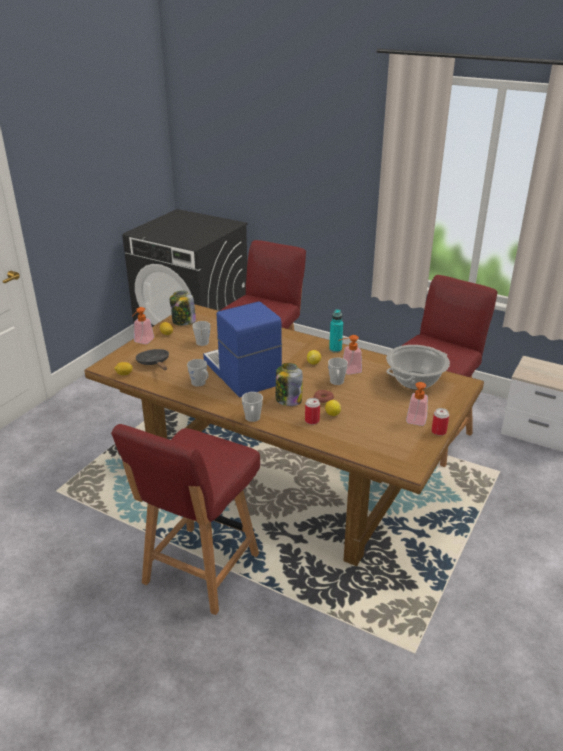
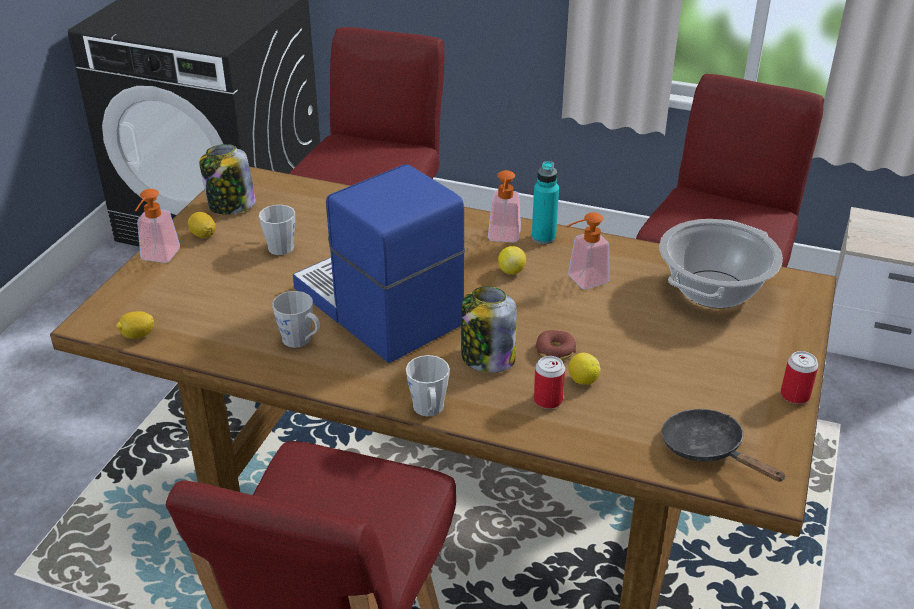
camera: 10 degrees left, 5 degrees up
(154, 363) = (195, 303): black frying pan -> black frying pan (708, 450)
(337, 383) = (569, 309): grey mug -> none
(415, 422) = (745, 380): soap dispenser -> soap dispenser (503, 238)

